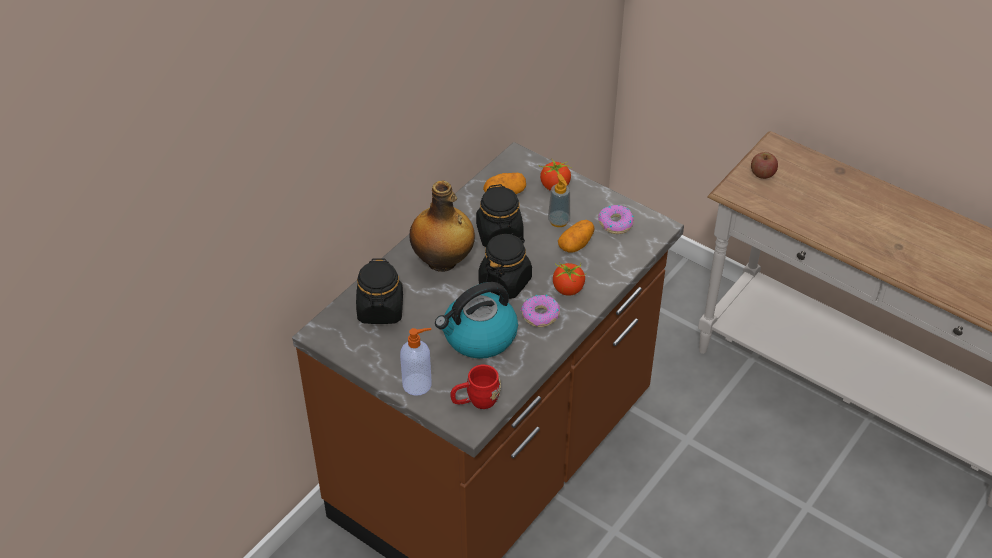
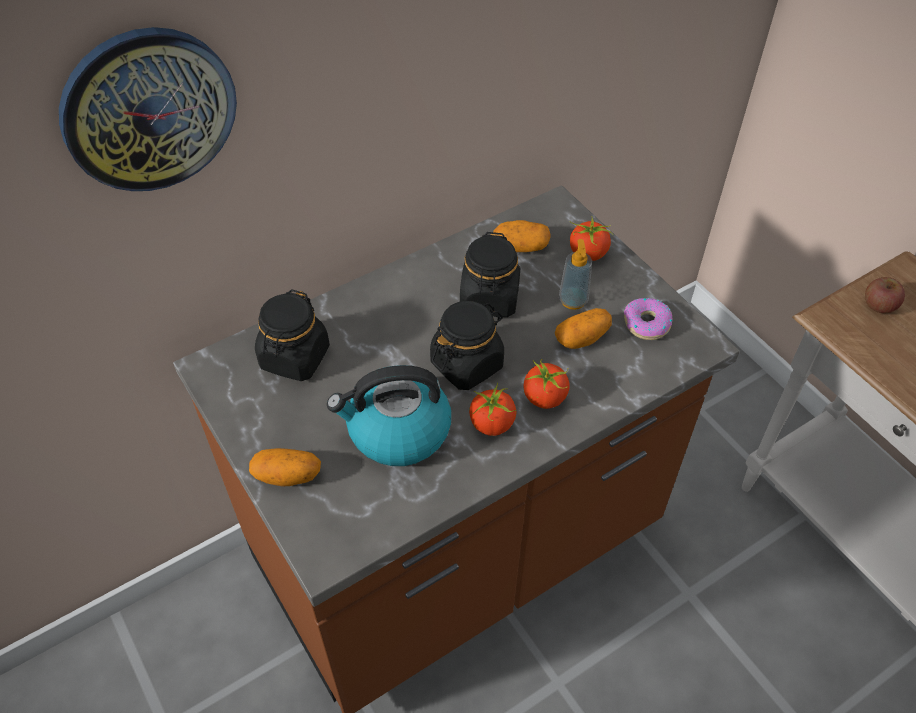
camera: 20 degrees right, 5 degrees up
(288, 151) = (149, 110): none -> wall clock
(418, 384) = (287, 475): soap dispenser -> potato
(443, 262) = (402, 315): bottle -> none
(476, 401) = (348, 525): red mug -> none
(540, 315) = (492, 424): donut -> tomato

